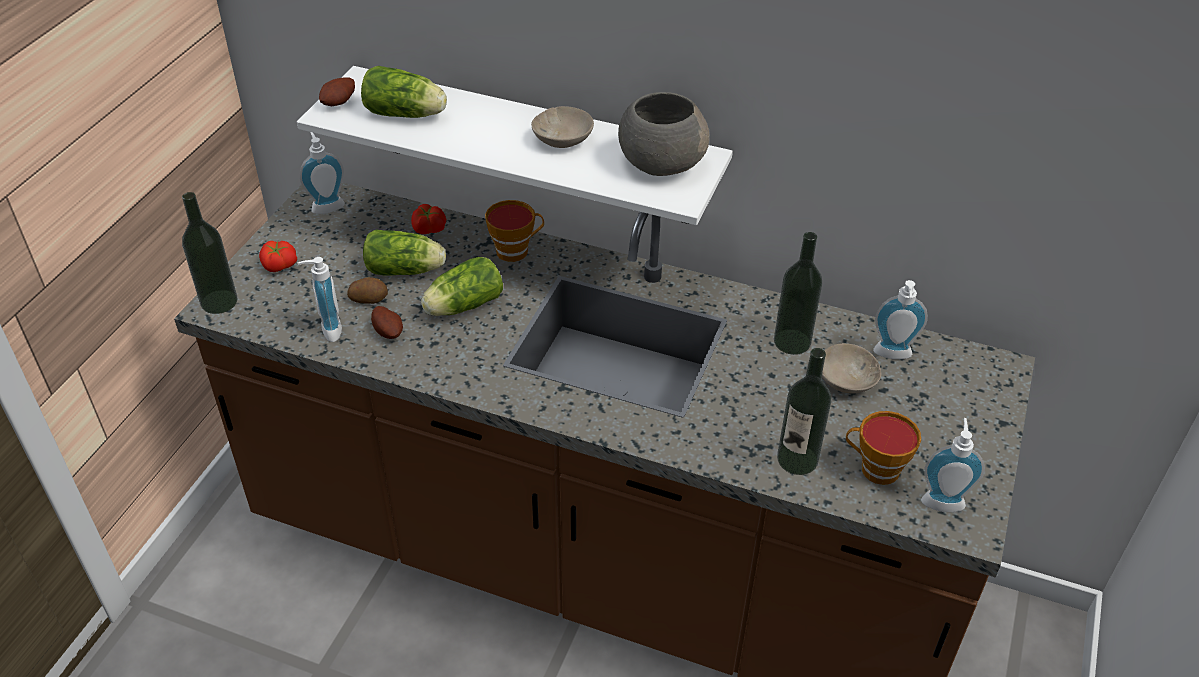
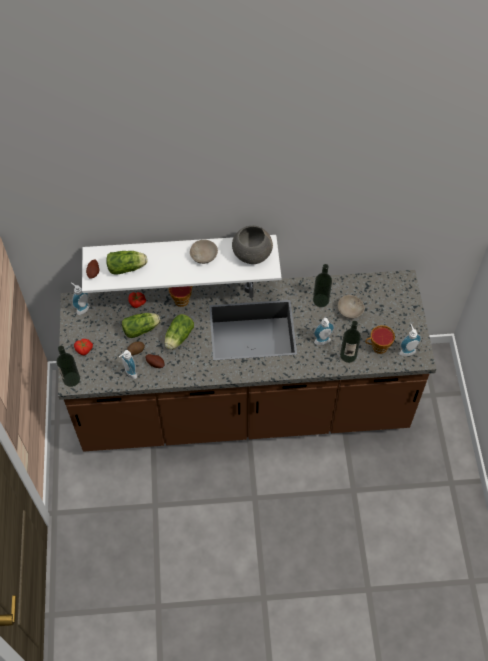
camera: 25 degrees left, 15 degrees up
(892, 356) = (362, 291): soap dispenser -> soap dispenser (323, 342)

